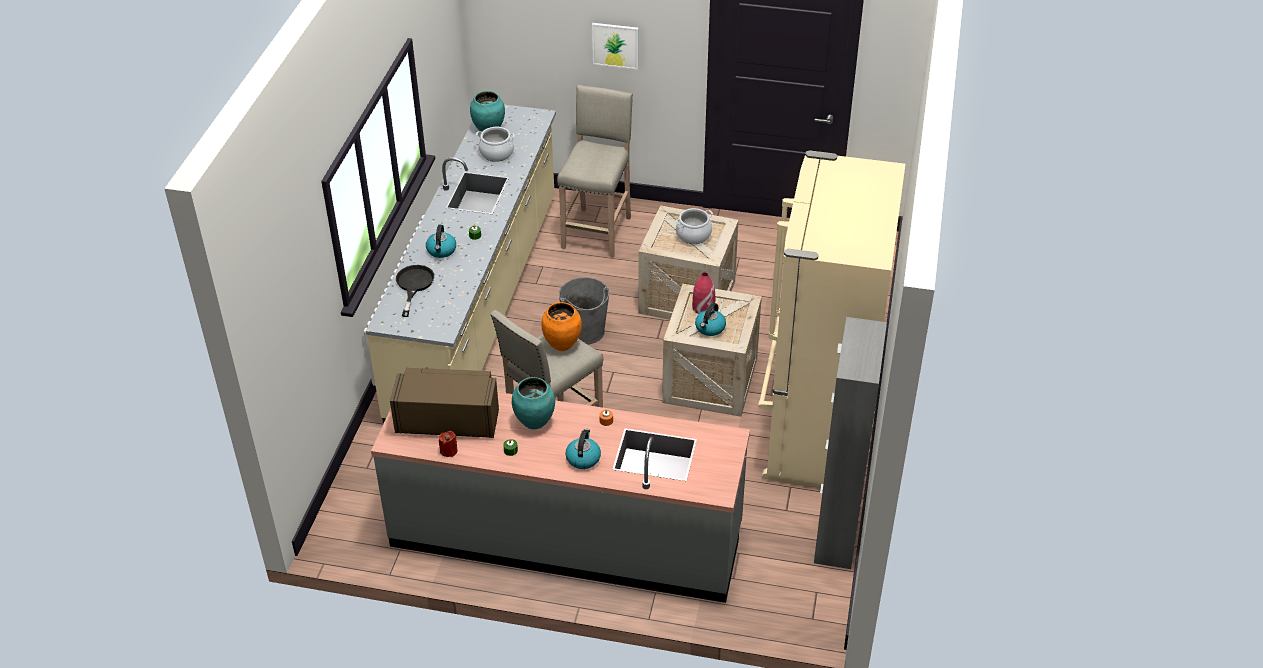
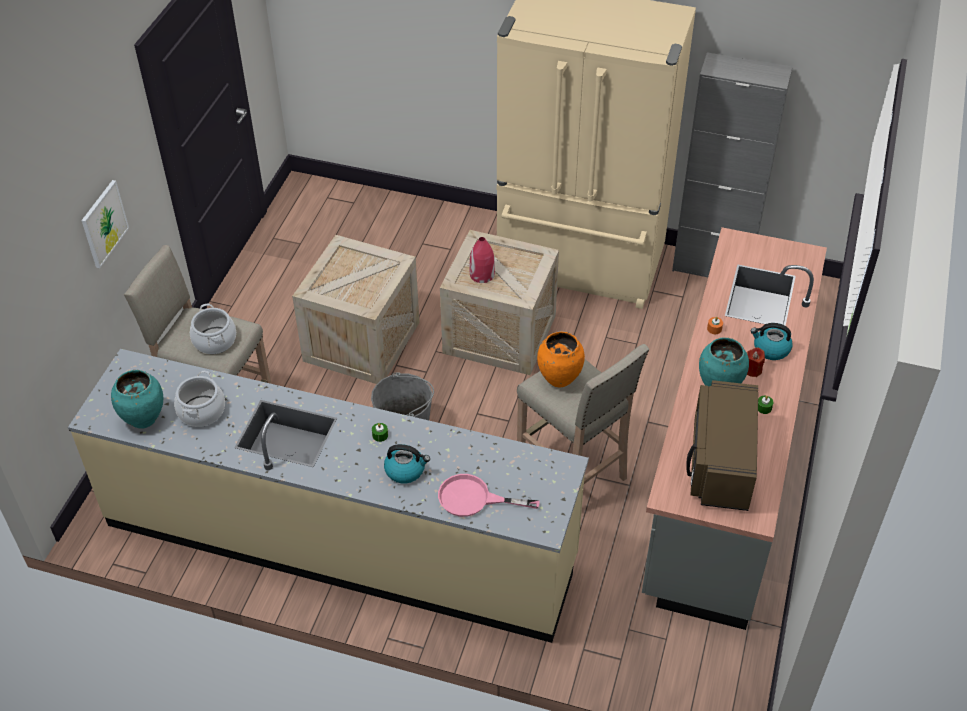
camera: 85 degrees left, 5 degrees up
(413, 285) = (474, 499): black frying pan -> pink frying pan
(449, 451) = (768, 462): red candle -> red candle (752, 370)
(693, 235) = (355, 272): cooking pot -> cooking pot (214, 341)
(710, 328) = (516, 272): kettle -> none

